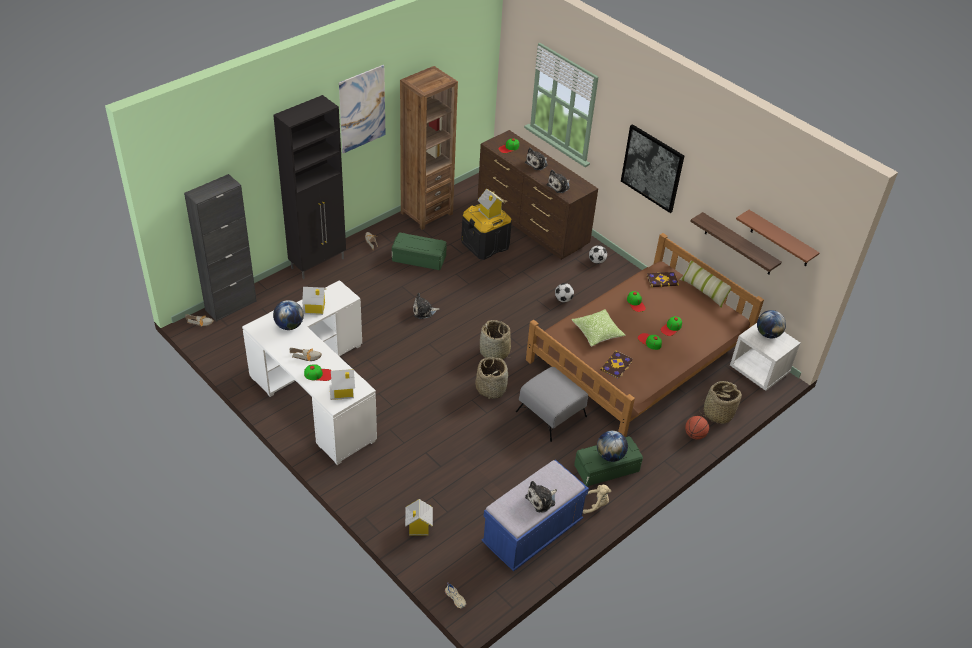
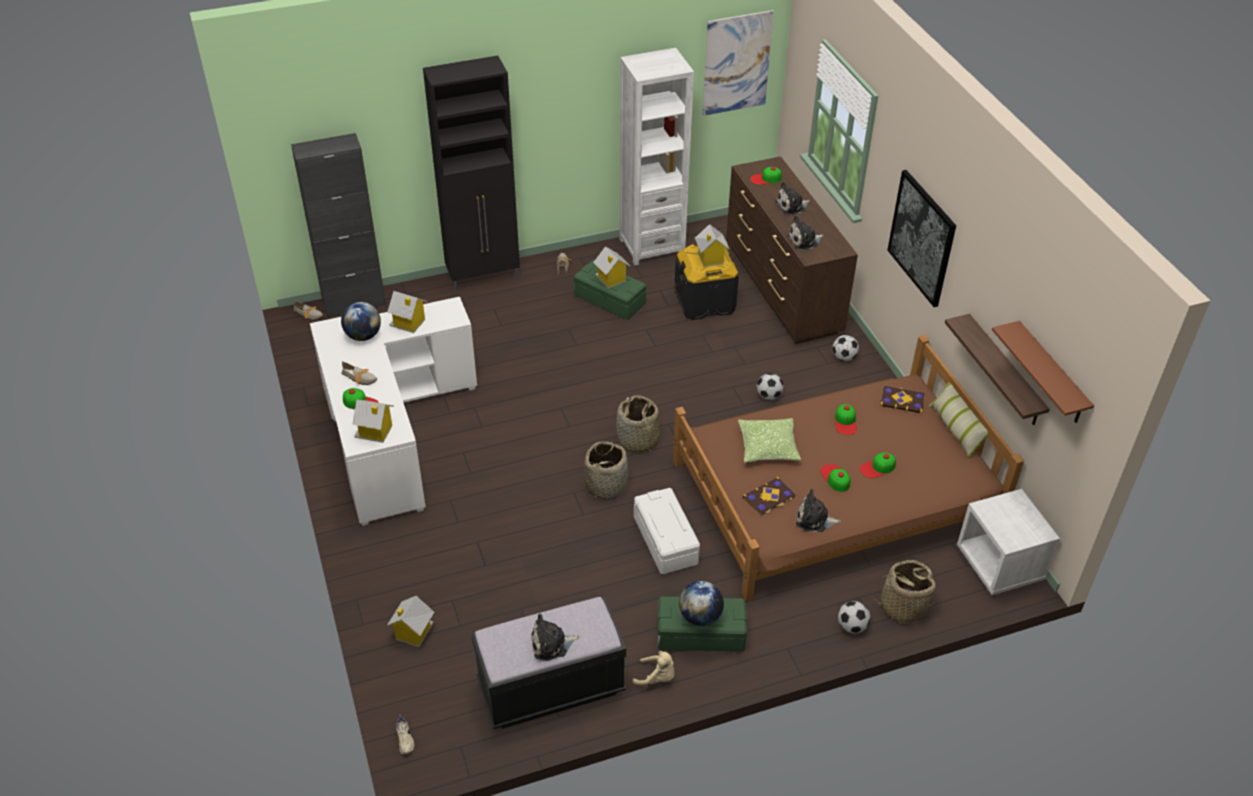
camera: 25 degrees right, 0 degrees up
(362, 109) = (561, 86): picture -> picture (737, 63)
(420, 243) = (611, 279): none -> toy house
(424, 311) = (578, 366): plush toy -> plush toy (814, 519)
(426, 213) = (652, 246): brown bookcase -> white bookcase
(532, 533) = (551, 688): blue bench -> black bench
(551, 414) = (666, 540): grey ottoman -> white storage box
(695, 435) = (852, 626): basketball -> football
(768, 334) = (1015, 513): globe -> none

